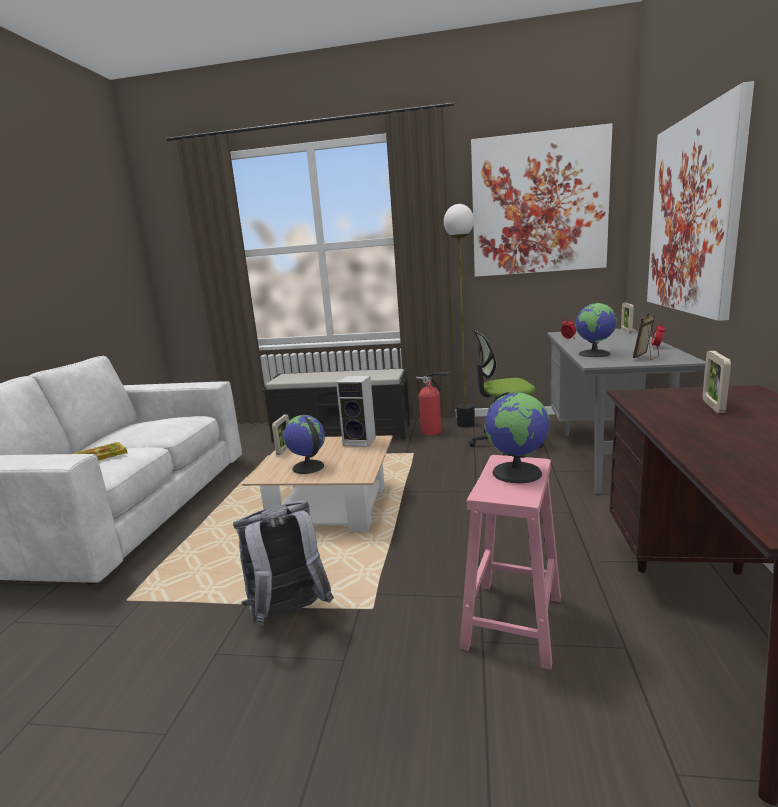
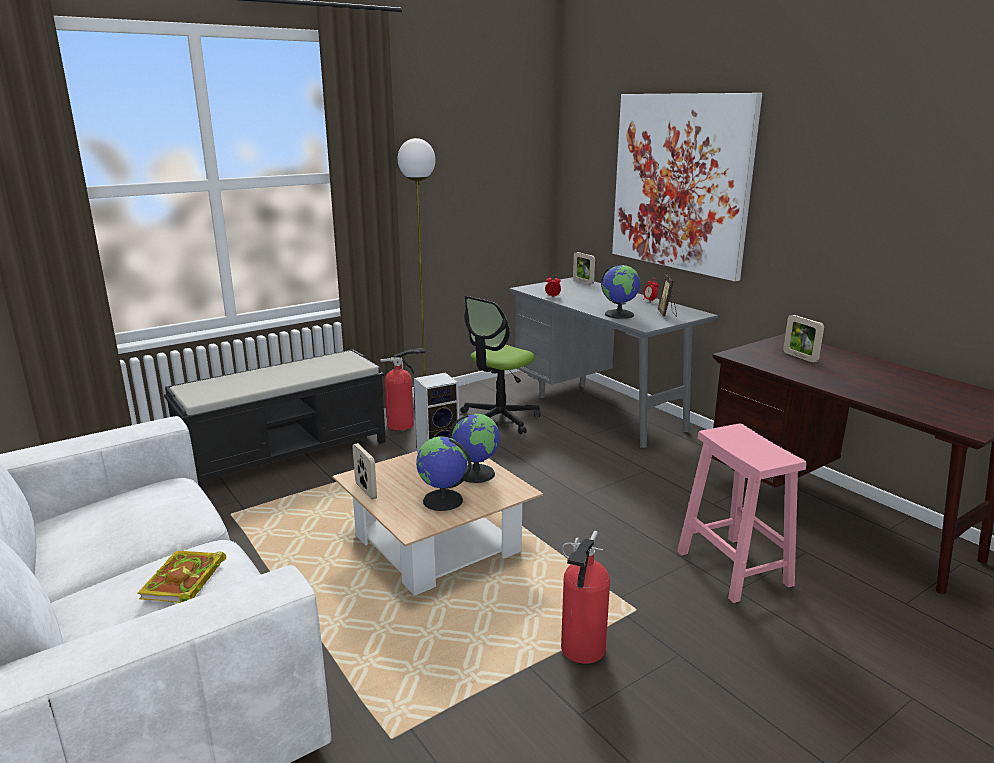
camera: 45 degrees left, 5 degrees up
(288, 614) = (581, 651): grey backpack -> fire extinguisher
(517, 472) = (745, 440): globe -> globe (476, 473)
(539, 204) = (480, 141): picture -> none

